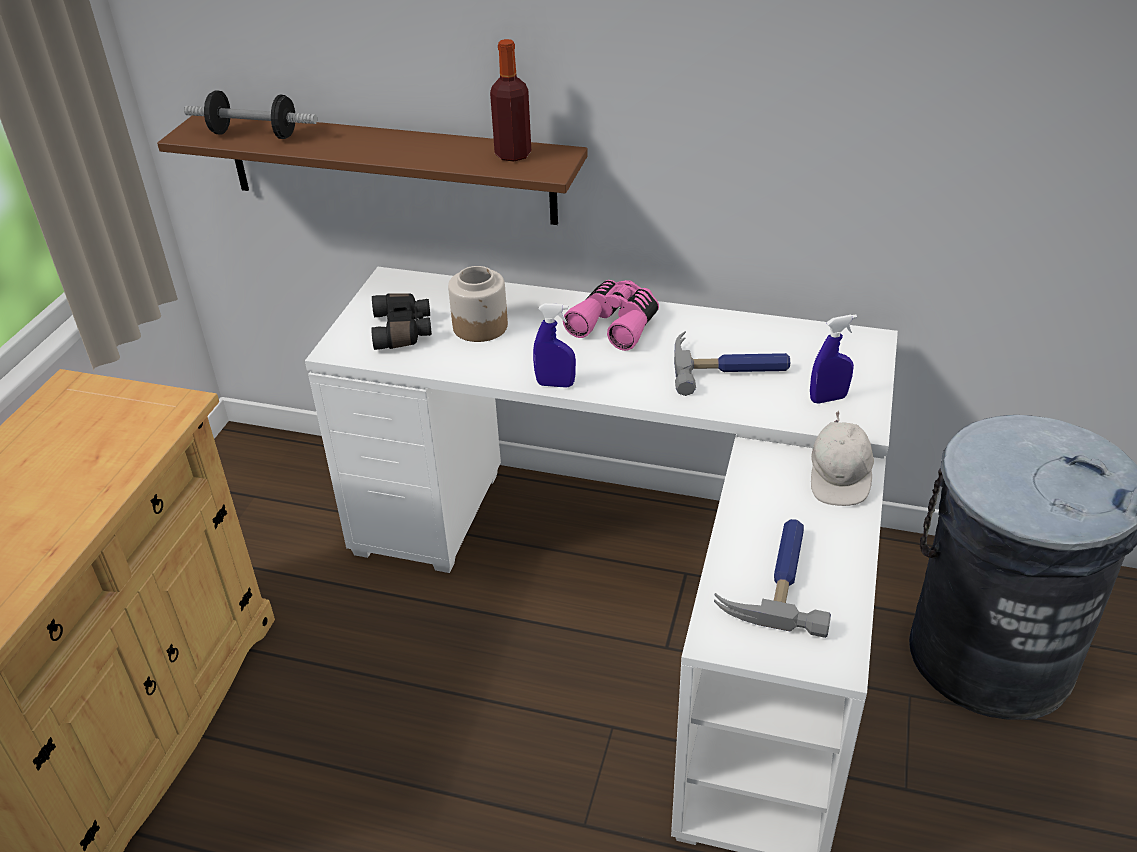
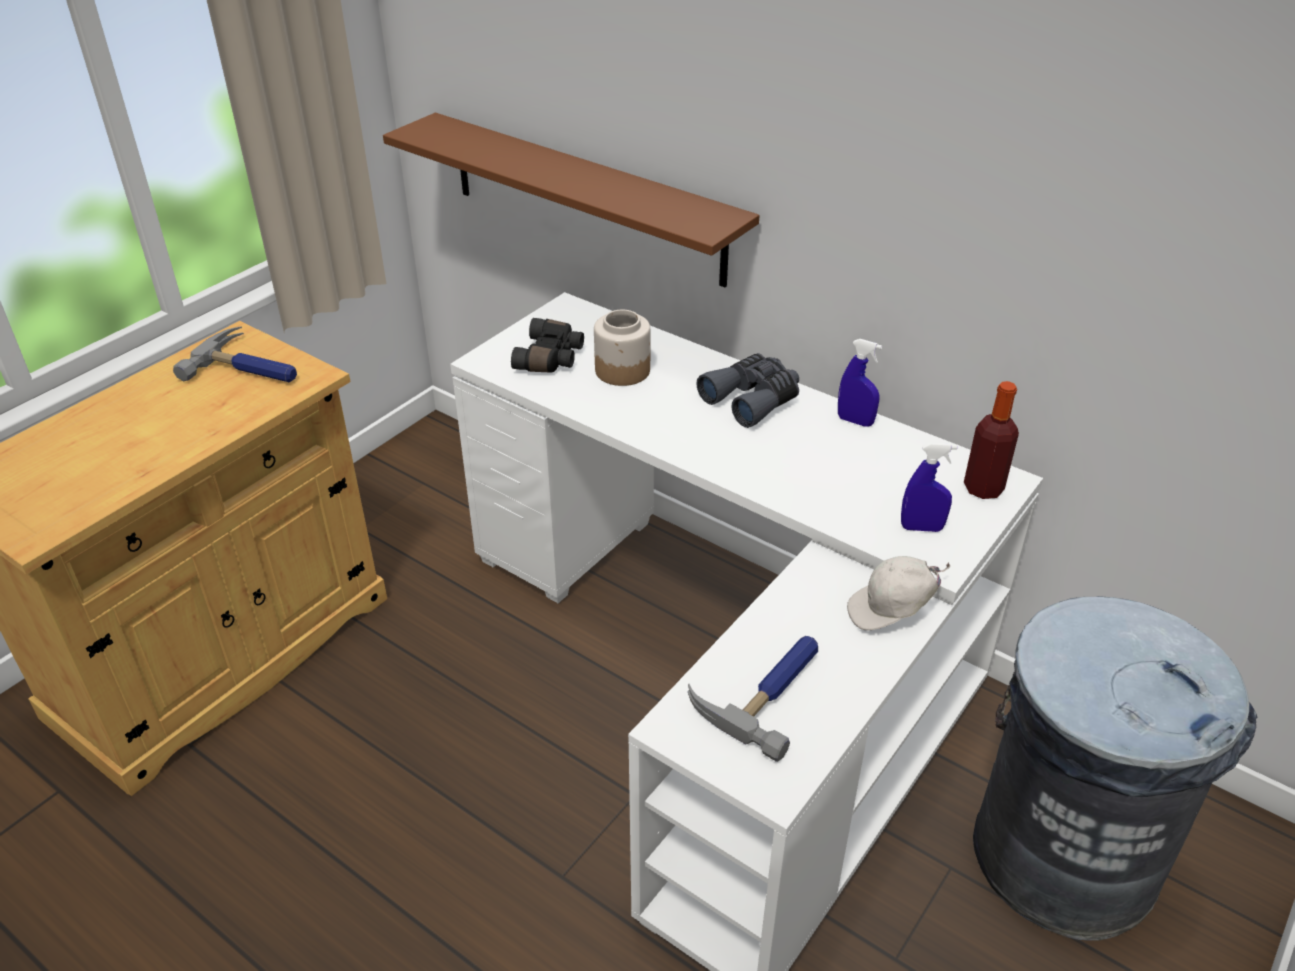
camera: 20 degrees right, 0 degrees up
(254, 134) = (467, 143): dumbbell -> none
(513, 155) = (682, 207): bottle -> bottle (983, 488)
(555, 384) = (658, 443): blue spray bottle -> blue spray bottle (855, 421)
(616, 324) = (753, 399): pink binoculars -> grey binoculars
(729, 368) = (839, 470): hammer -> hammer (250, 368)
(839, 478) = (892, 611): white cap -> white cap turned 45 degrees clockwise

